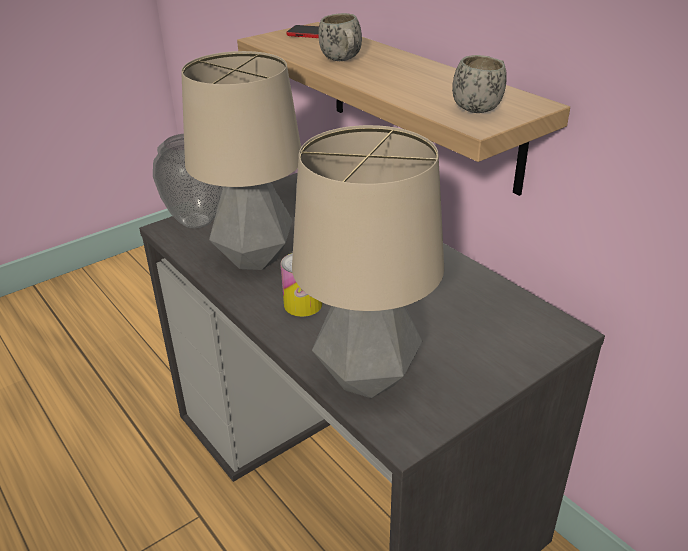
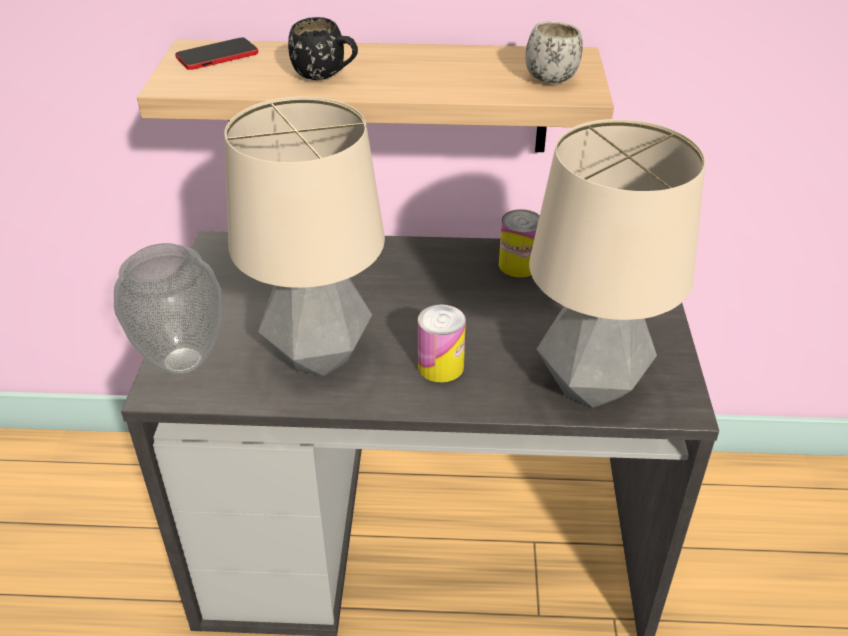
camera: 50 degrees left, 5 degrees up
(343, 61) = (326, 77): white mug -> black mug
(457, 282) = (518, 265): none -> can

